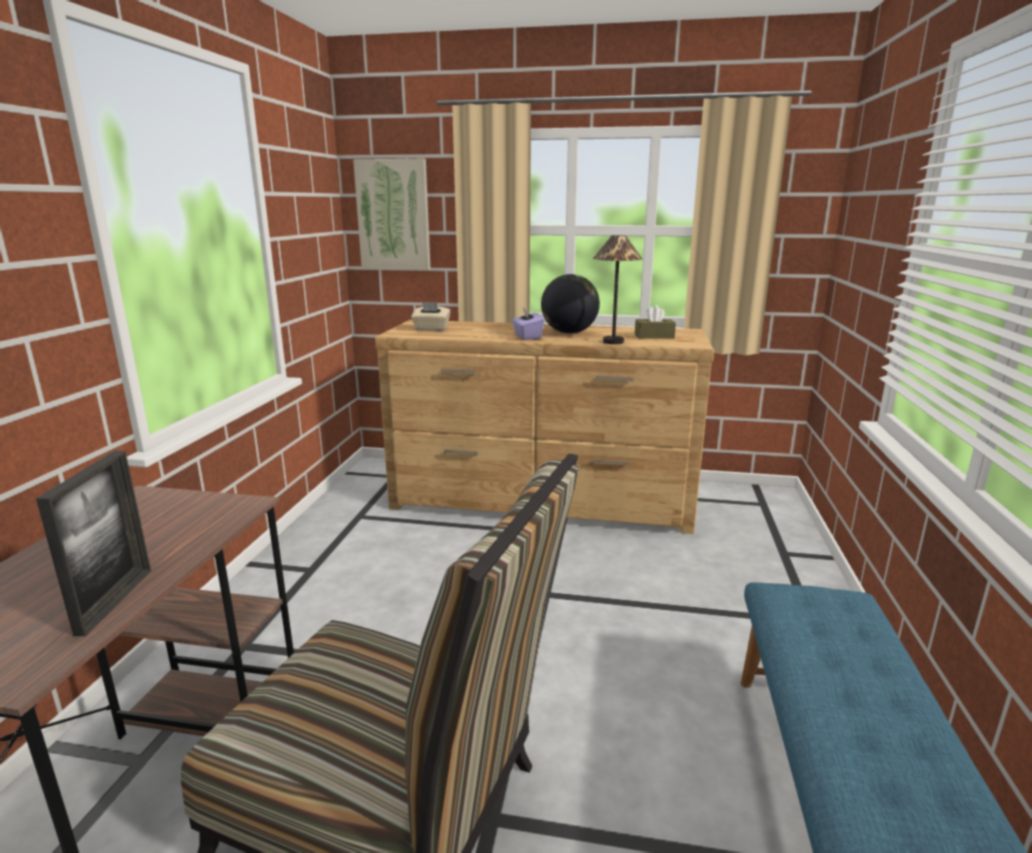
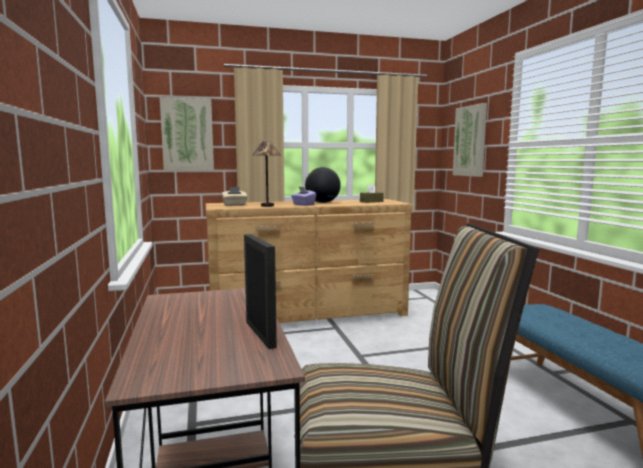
camera: 25 degrees left, 10 degrees down
(613, 342) = (356, 204): table lamp -> table lamp (267, 206)
(868, 230) = (470, 141): none -> picture

